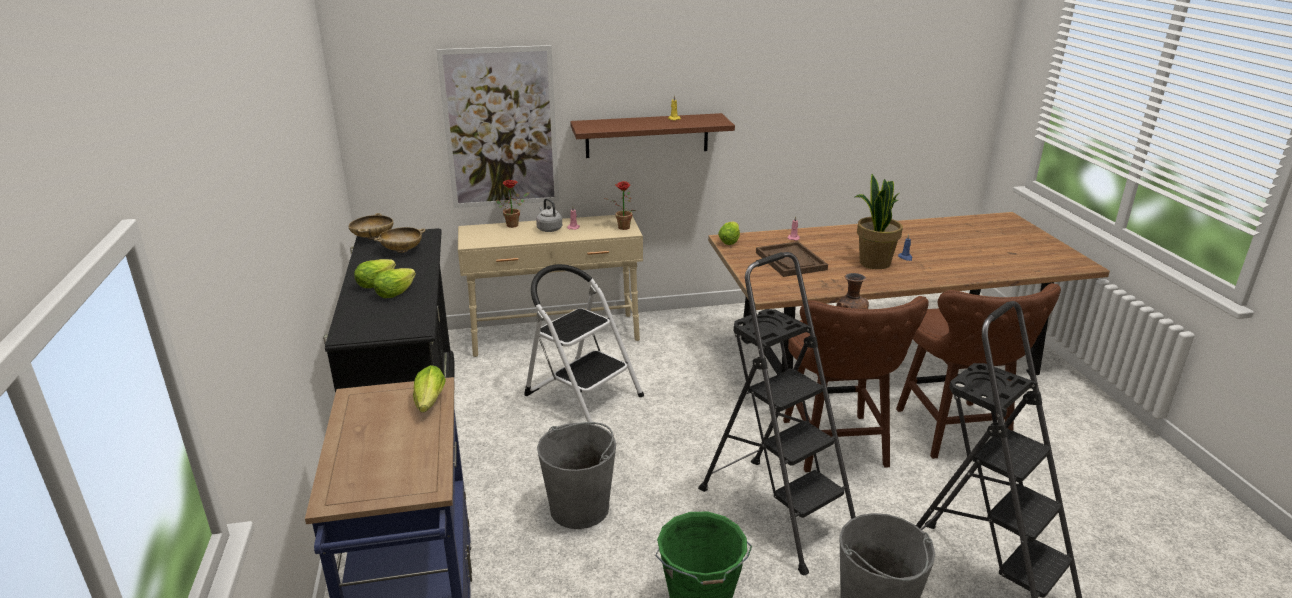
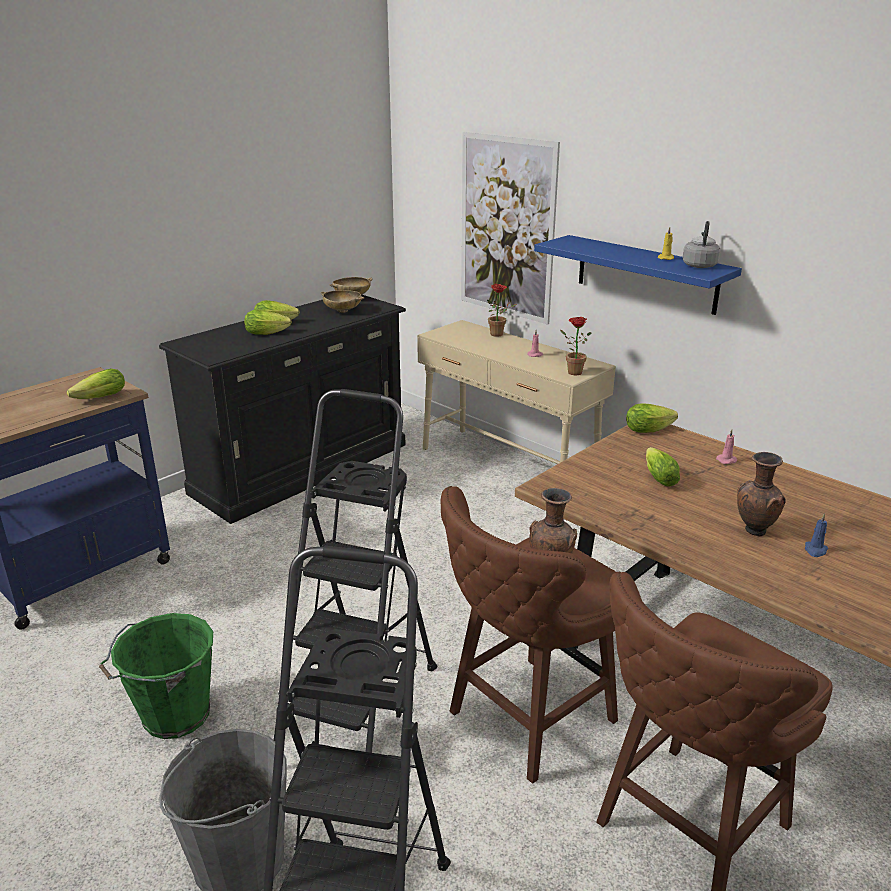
camera: 55 degrees right, 0 degrees up
(548, 229) = (514, 348): grey kettle -> grey kettle (699, 265)
(580, 508) = (263, 590): grey bucket -> none
(581, 394) = (430, 520): step ladder -> none
(647, 135) = (646, 274): brown shelf -> blue shelf
(791, 261) = (658, 476): brown tray -> lettuce
(874, 263) = (753, 531): potted plant -> brown vase

